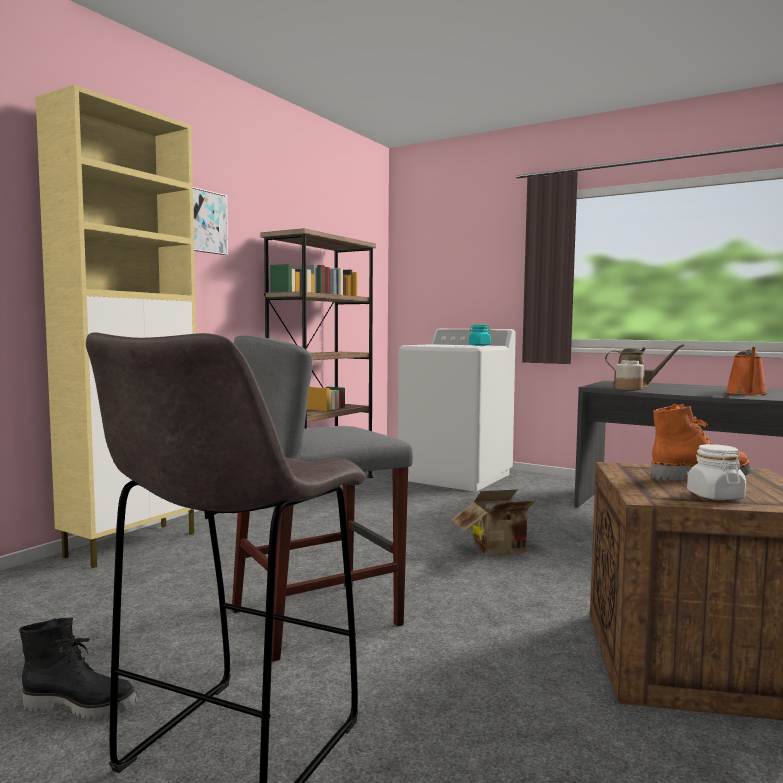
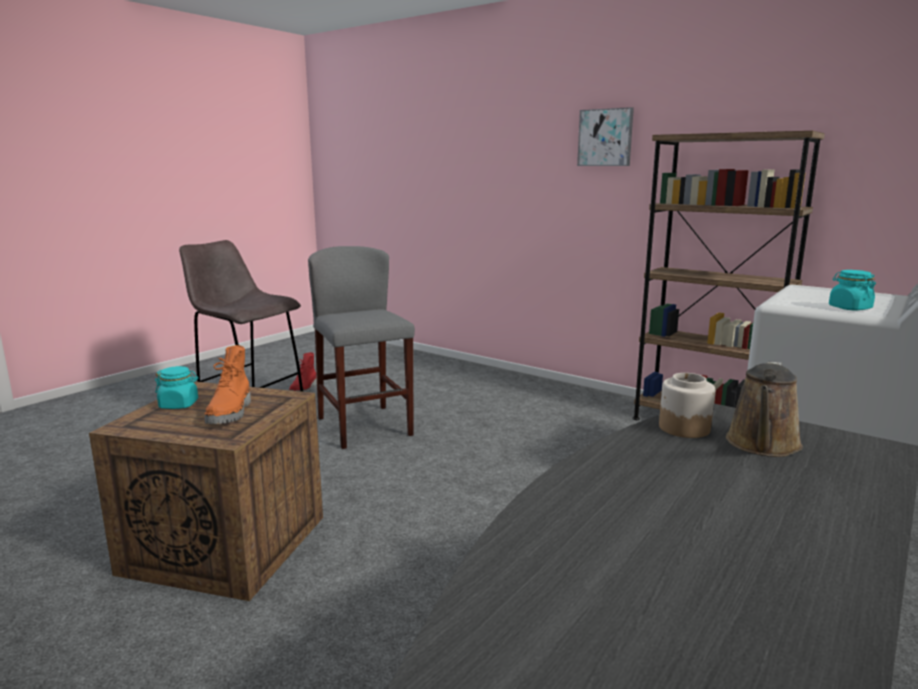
camera: 95 degrees right, 10 degrees up
(81, 706) = (304, 390): black boot -> red boot
(134, 544) = (500, 377): beige cabinet -> none
(502, 550) = (481, 500): cardboard box -> none
(714, 496) = (179, 405): white jar -> turquoise jar
(746, 393) = (644, 523): orange watering can -> none

